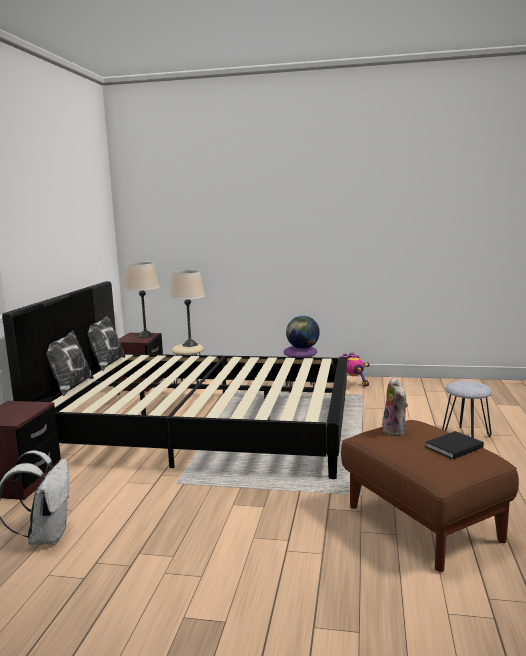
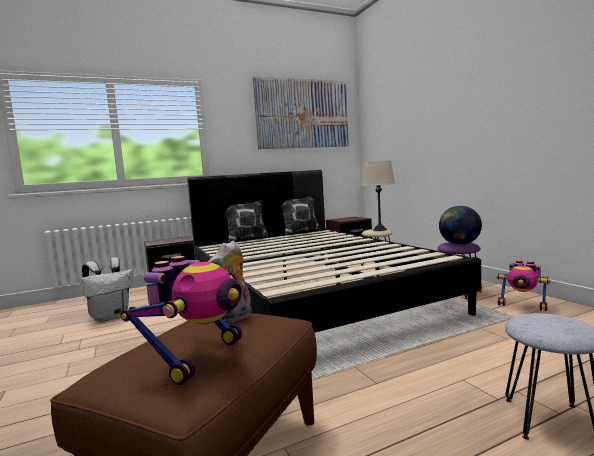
camera: 55 degrees right, 5 degrees down
(75, 208) = (302, 114): none -> picture
(145, 335) = (355, 218): beige table lamp -> none
(452, 447) = (199, 357): black book -> toy robot

